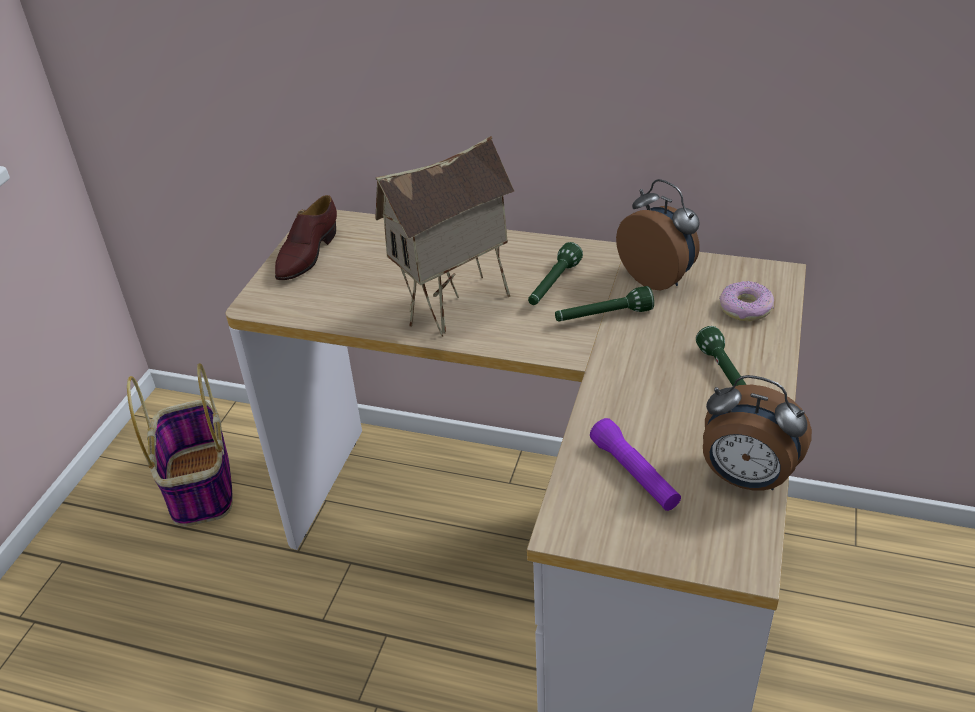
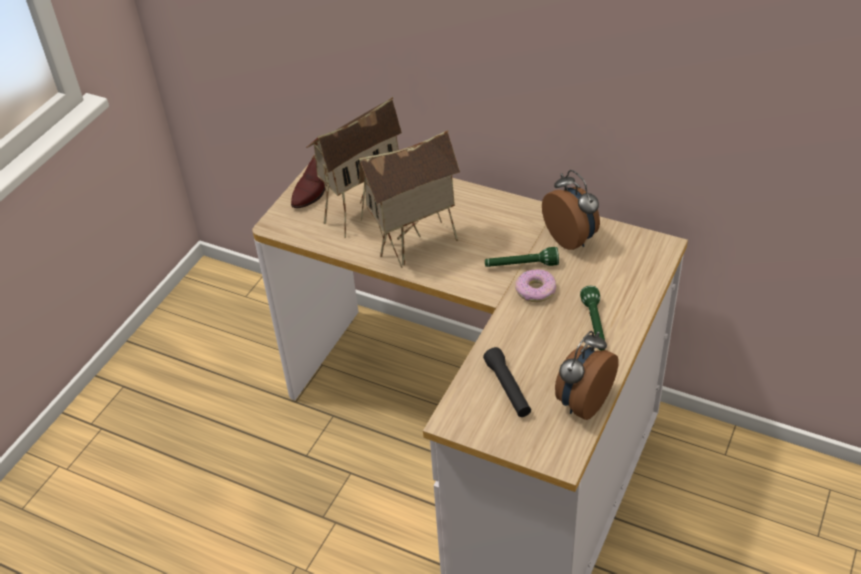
camera: 10 degrees right, 5 degrees up
(199, 484) = (229, 339): basket -> none
(371, 274) = (361, 209): none -> toy house
(553, 285) = (491, 235): green flashlight -> none
(634, 474) = (508, 388): purple flashlight -> black flashlight
(745, 308) = (628, 272): donut -> donut (536, 291)
(745, 479) = (582, 402): alarm clock -> alarm clock turned 90 degrees clockwise

